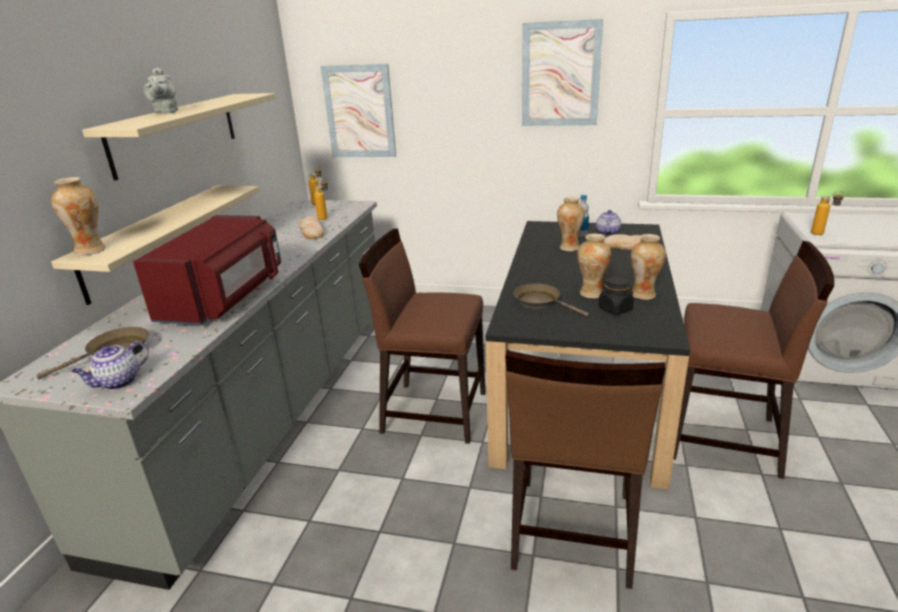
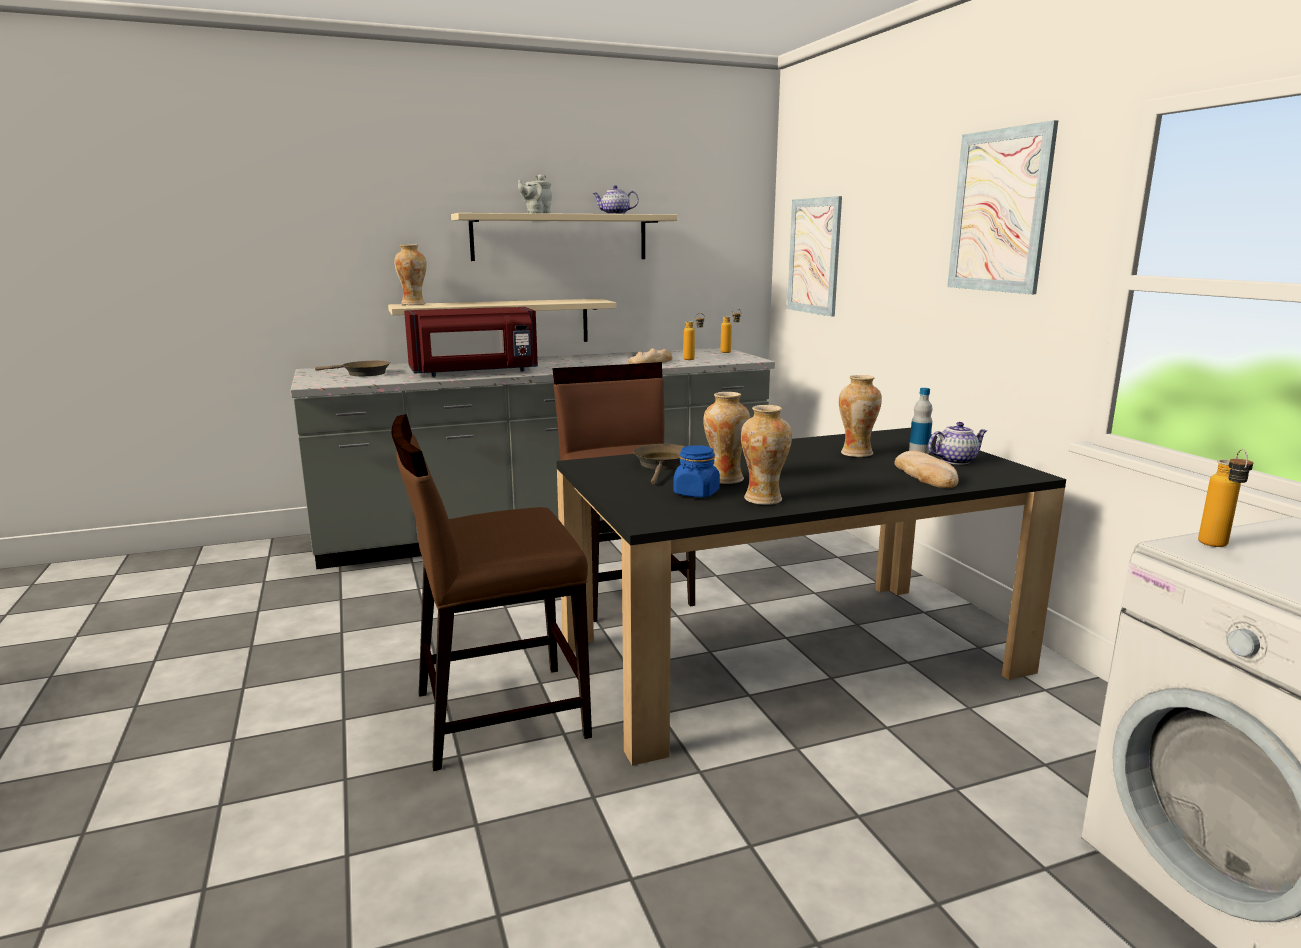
camera: 55 degrees right, 10 degrees down
(118, 382) = (324, 381): teapot -> teapot (615, 214)
(615, 309) = (696, 493): black jar -> blue jar
(724, 439) = (804, 796): brown chair -> none

